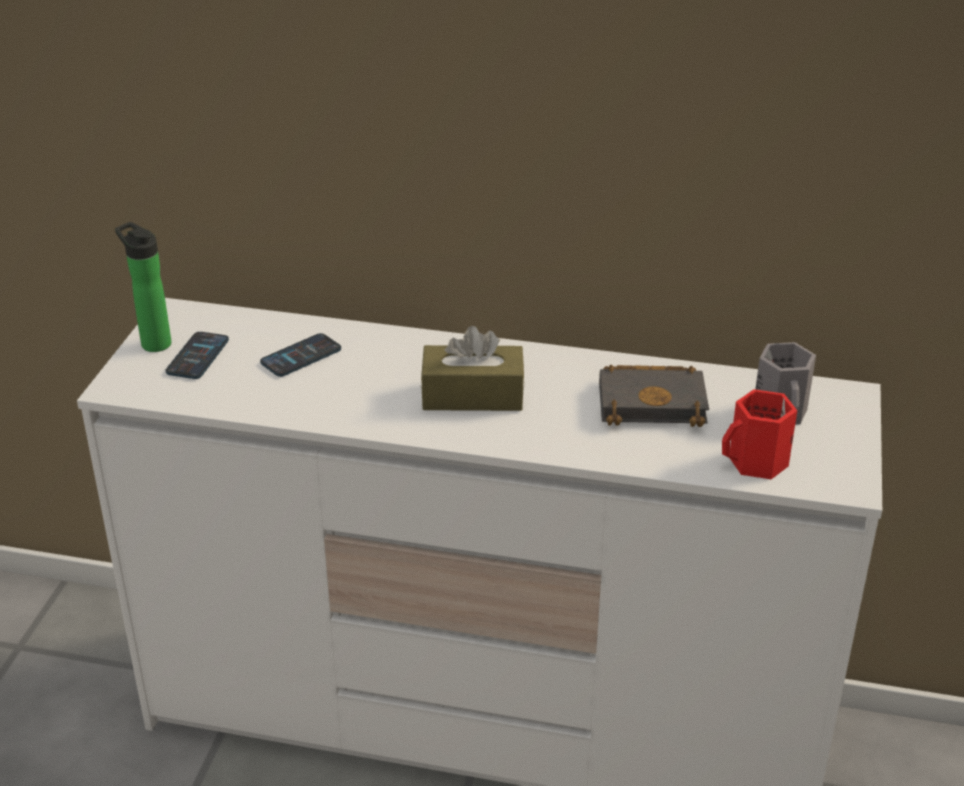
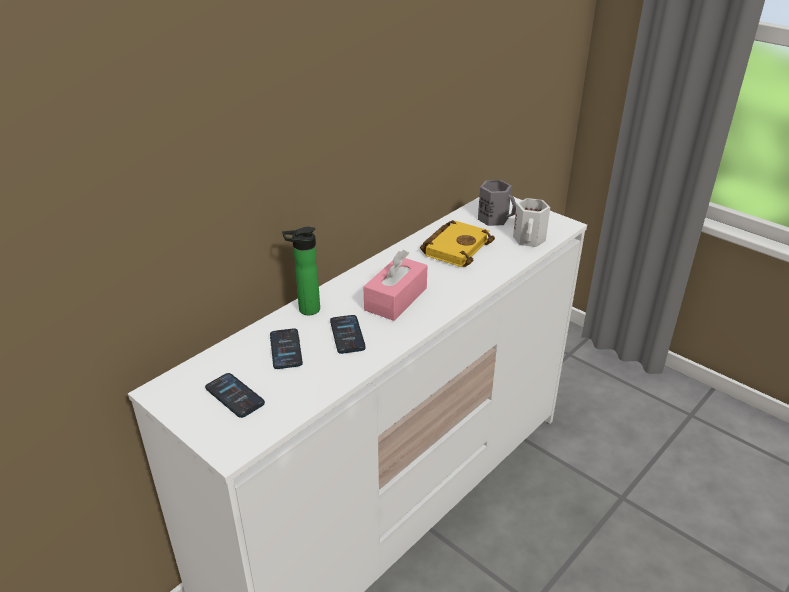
camera: 60 degrees left, 0 degrees up
(153, 342) = (190, 413): bottle -> bottle (306, 310)
(363, 386) = (347, 335): none -> phone
(472, 395) = (396, 299): brown tissue box -> pink tissue box
(654, 402) = (455, 247): black book -> yellow book
(756, 463) = (530, 239): red mug -> white mug

